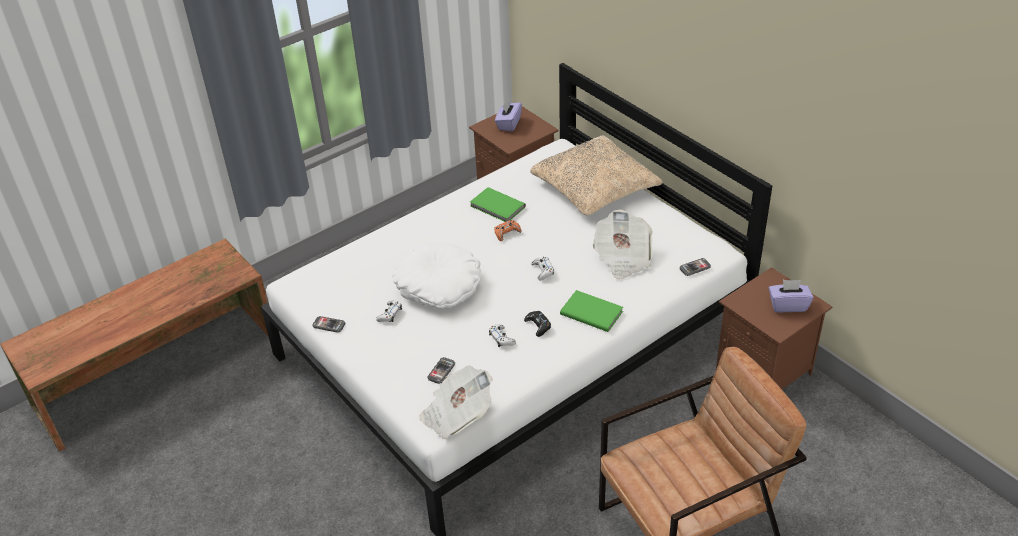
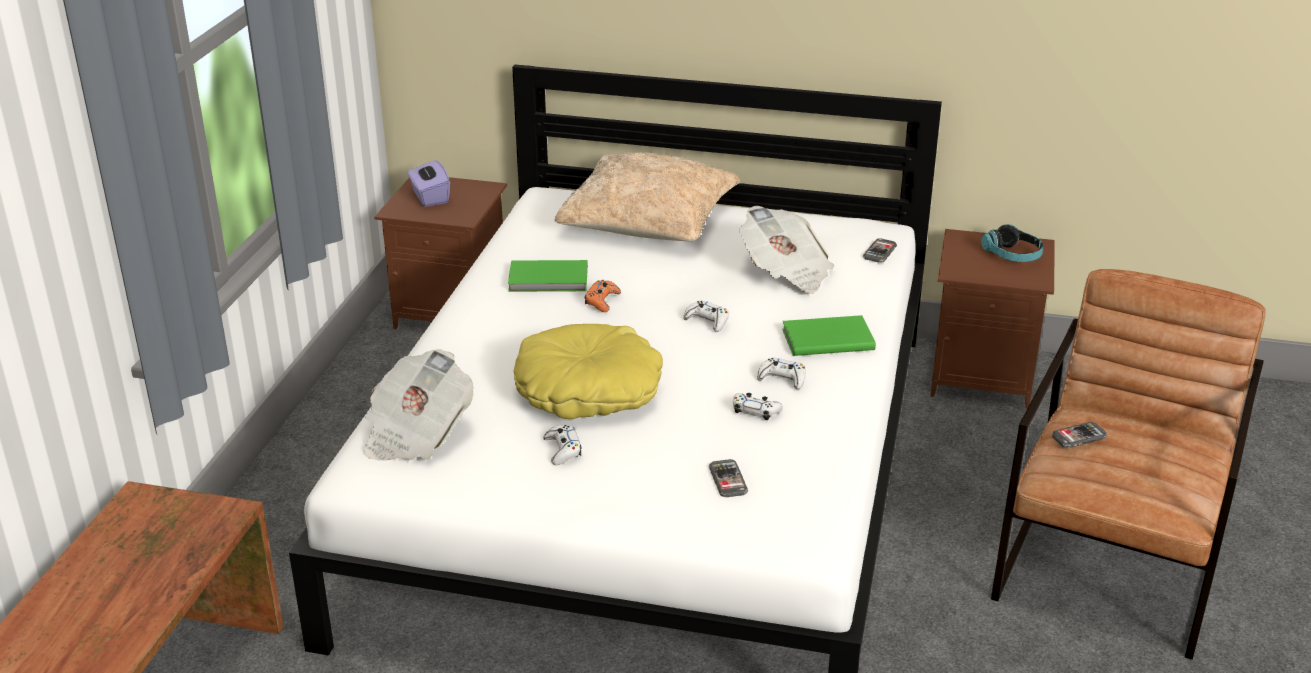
camera: 40 degrees left, 10 degrees down
(329, 325) = (486, 501): phone -> phone (1079, 436)
(440, 285) = (588, 389): white pillow -> yellow pillow
(457, 415) = (819, 516): newspaper -> newspaper (416, 433)
(538, 326) = (782, 379): black game controller -> white game controller
(788, 305) = (1012, 255): purple tissue box -> headphones

